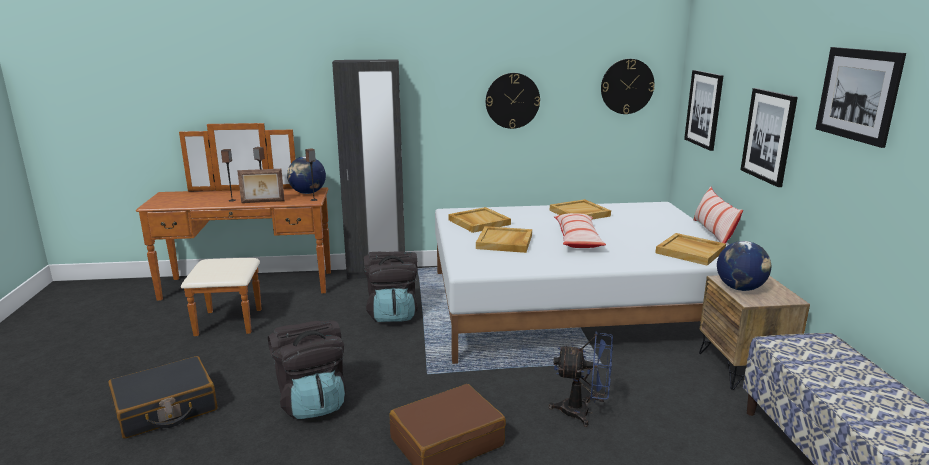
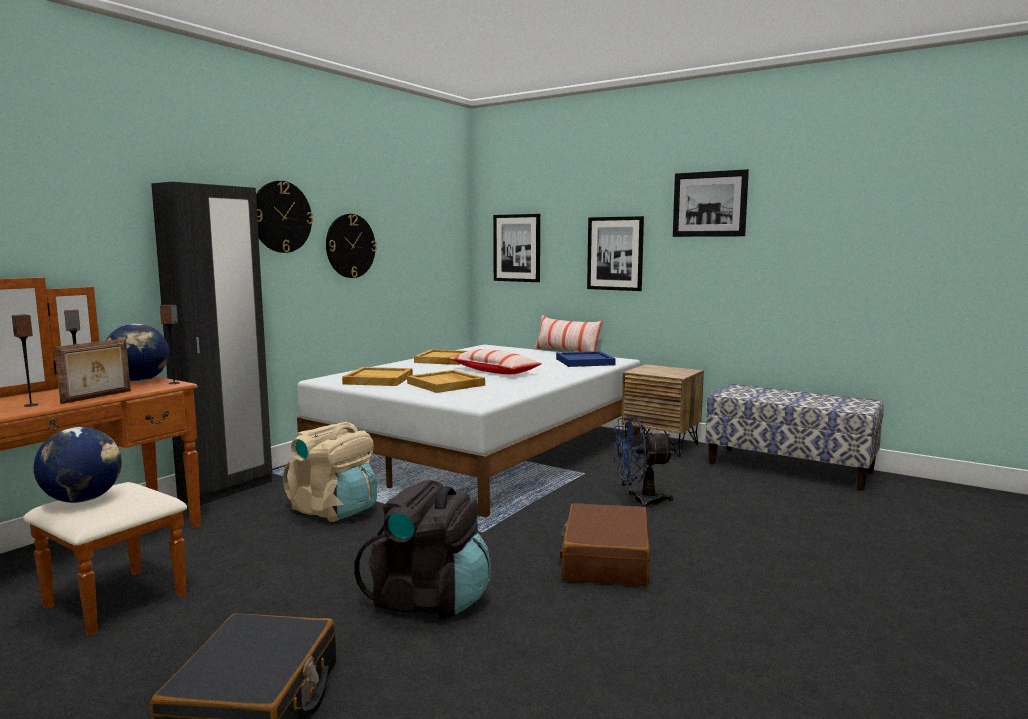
camera: 50 degrees left, 10 degrees down
(393, 313) = (335, 510): black backpack -> beige backpack
(583, 412) = (640, 501): blue fan -> blue fan turned 150 degrees counterclockwise
(627, 86) = (438, 232): wall clock -> wall clock (281, 217)
(691, 251) = (585, 362): beige tray -> blue tray
(740, 288) = (656, 372): globe -> globe (83, 500)

